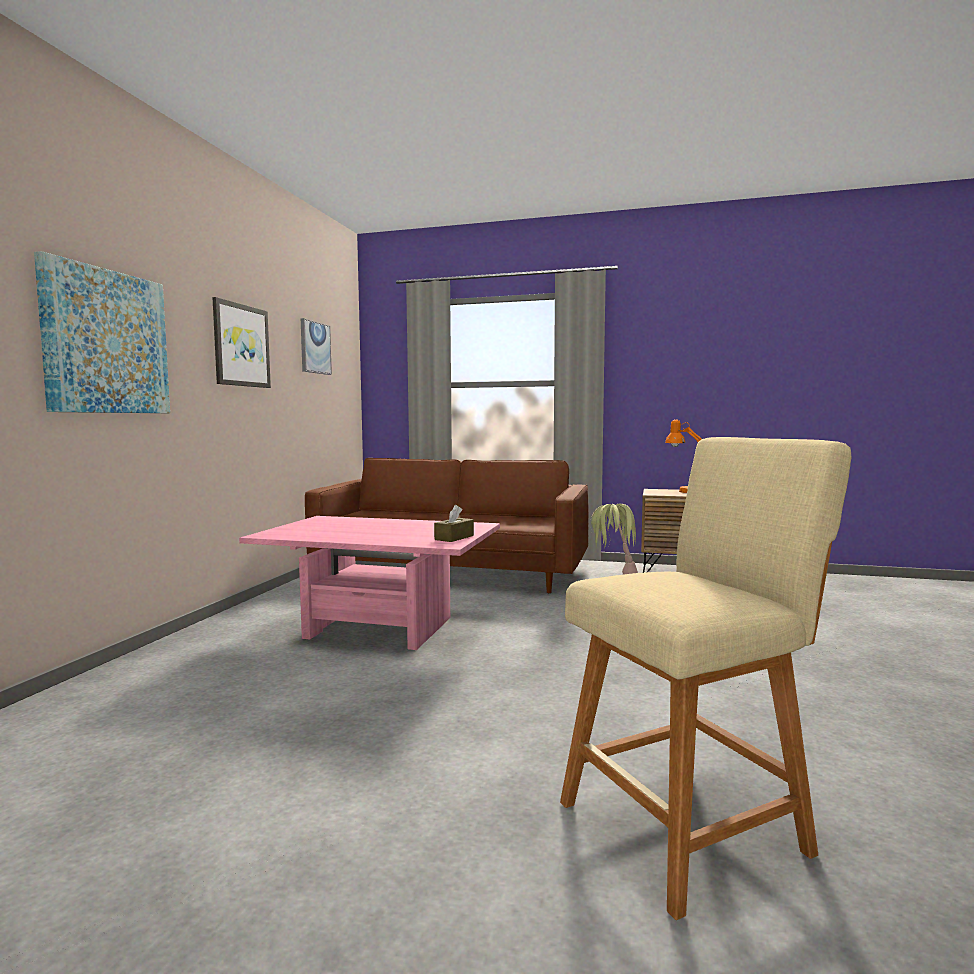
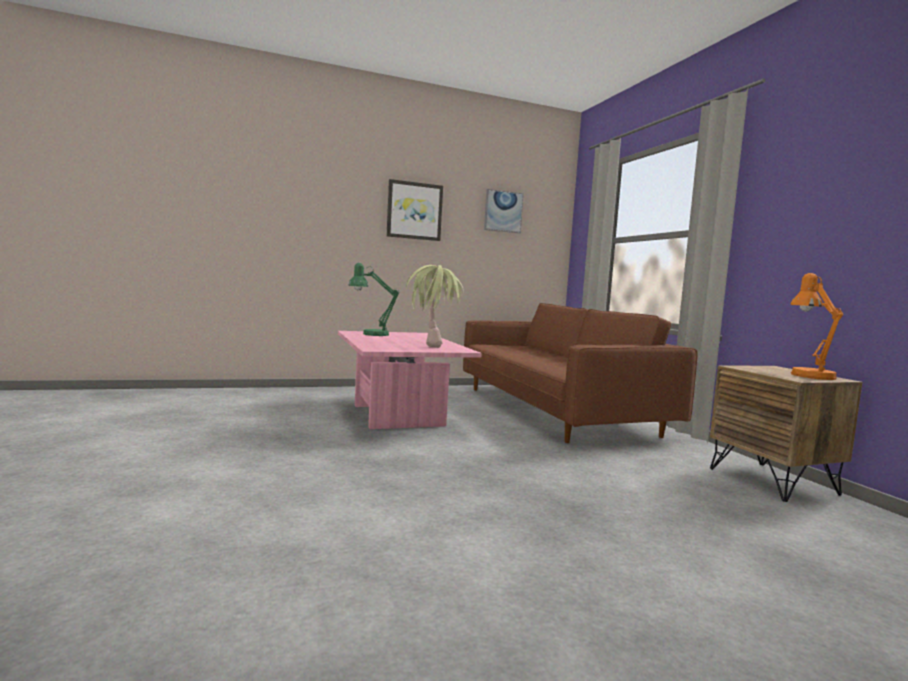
camera: 55 degrees right, 0 degrees up
(106, 342) = (300, 210): picture -> none
(306, 532) = (370, 334): none -> green table lamp
(454, 537) = (399, 349): brown tissue box -> none
(612, 576) = (678, 457): potted plant -> potted plant (432, 345)
(690, 824) = (139, 538): beige stool -> none

